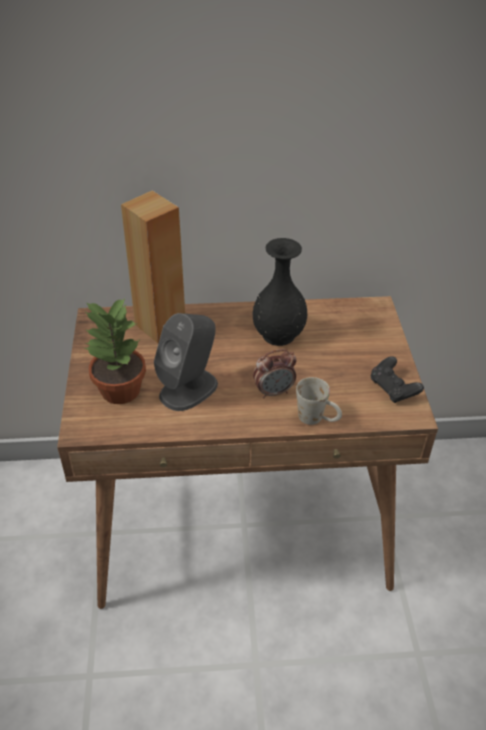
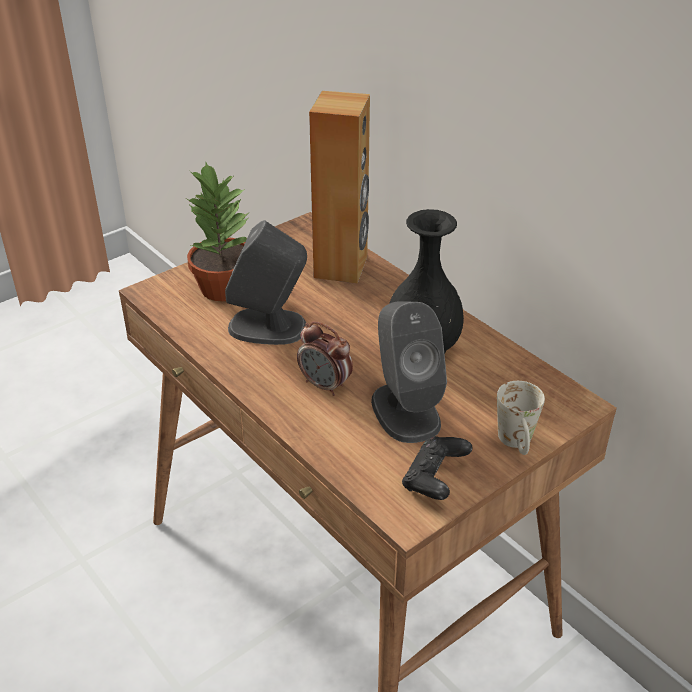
camera: 55 degrees right, 5 degrees down
(317, 419) = (315, 437): white mug -> white mug (517, 444)
(327, 371) = (405, 411): none -> grey speaker

